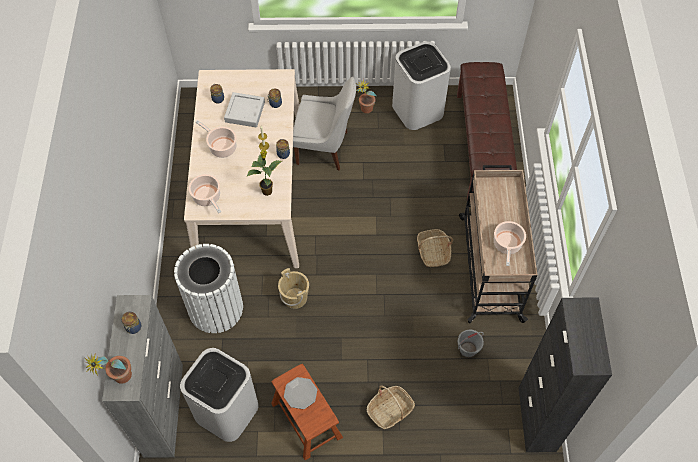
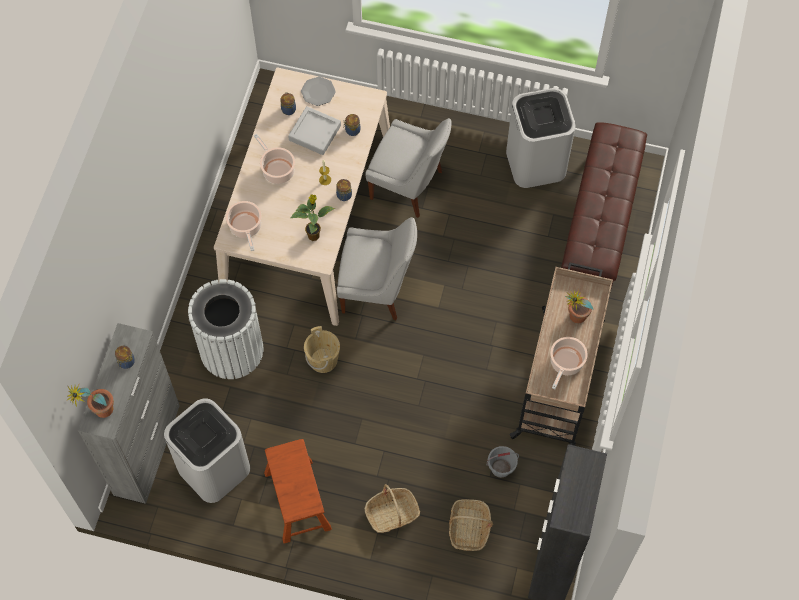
camera: 15 degrees right, 5 degrees up
(300, 393) = (291, 471): plate -> plate (318, 92)
(323, 232) = (377, 289): none -> white chair
(365, 111) = (471, 149): potted plant -> potted plant (574, 319)
(433, 252) = (498, 345): basket -> basket (469, 528)

